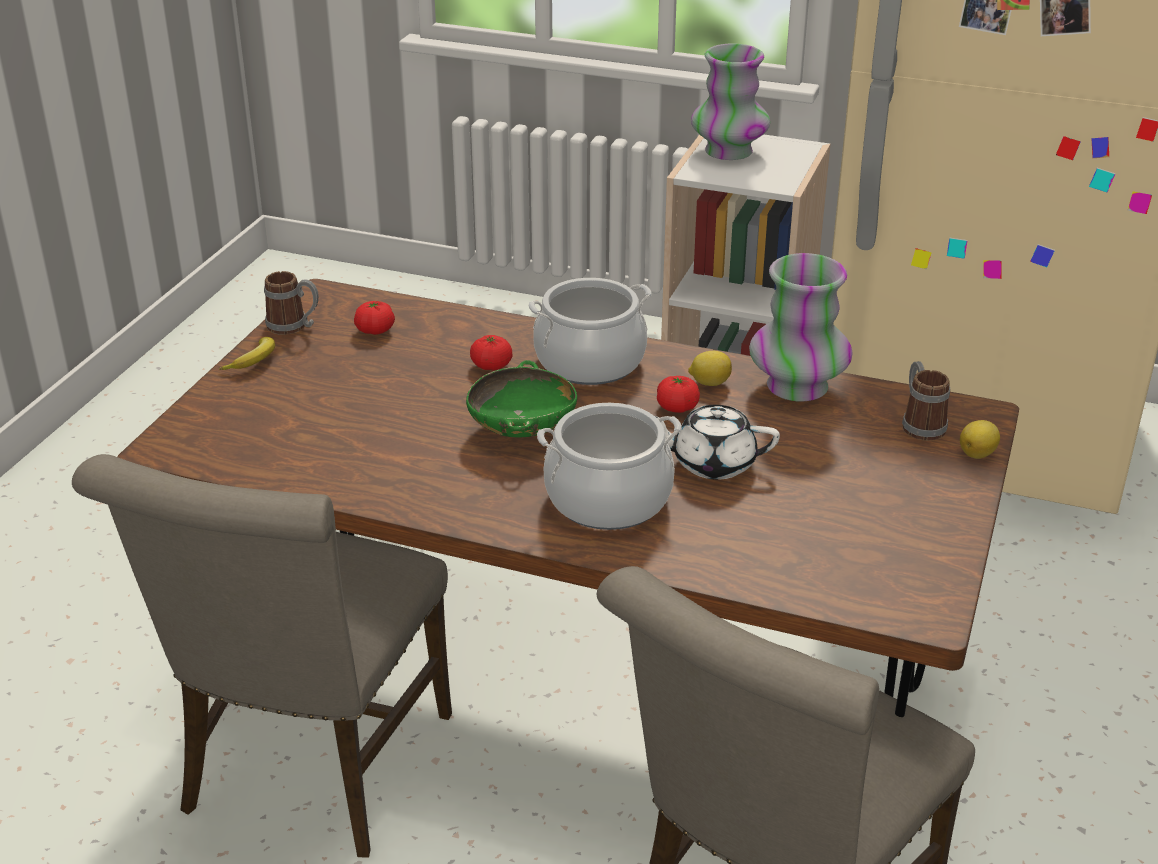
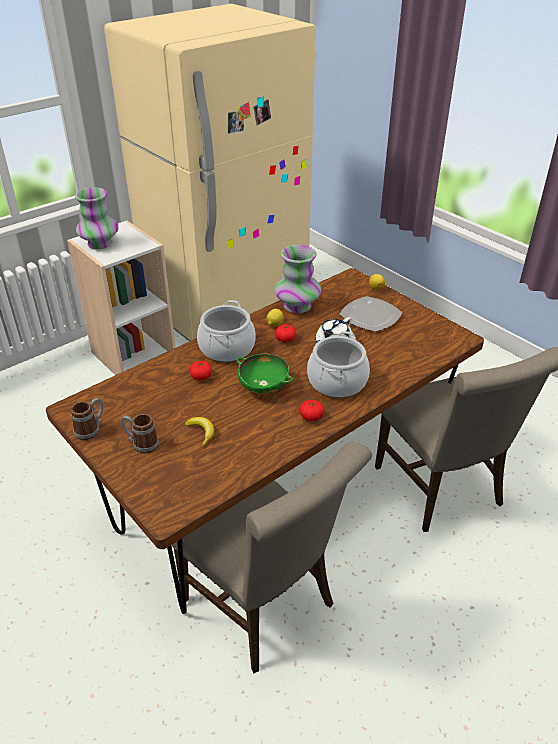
camera: 60 degrees left, 5 degrees up
(254, 361) = (111, 455): banana -> banana (201, 432)
(375, 330) = (128, 402): tomato -> tomato (311, 417)
(866, 476) = (371, 316): none -> plate
(920, 424) = (347, 291): mug -> mug (141, 444)

